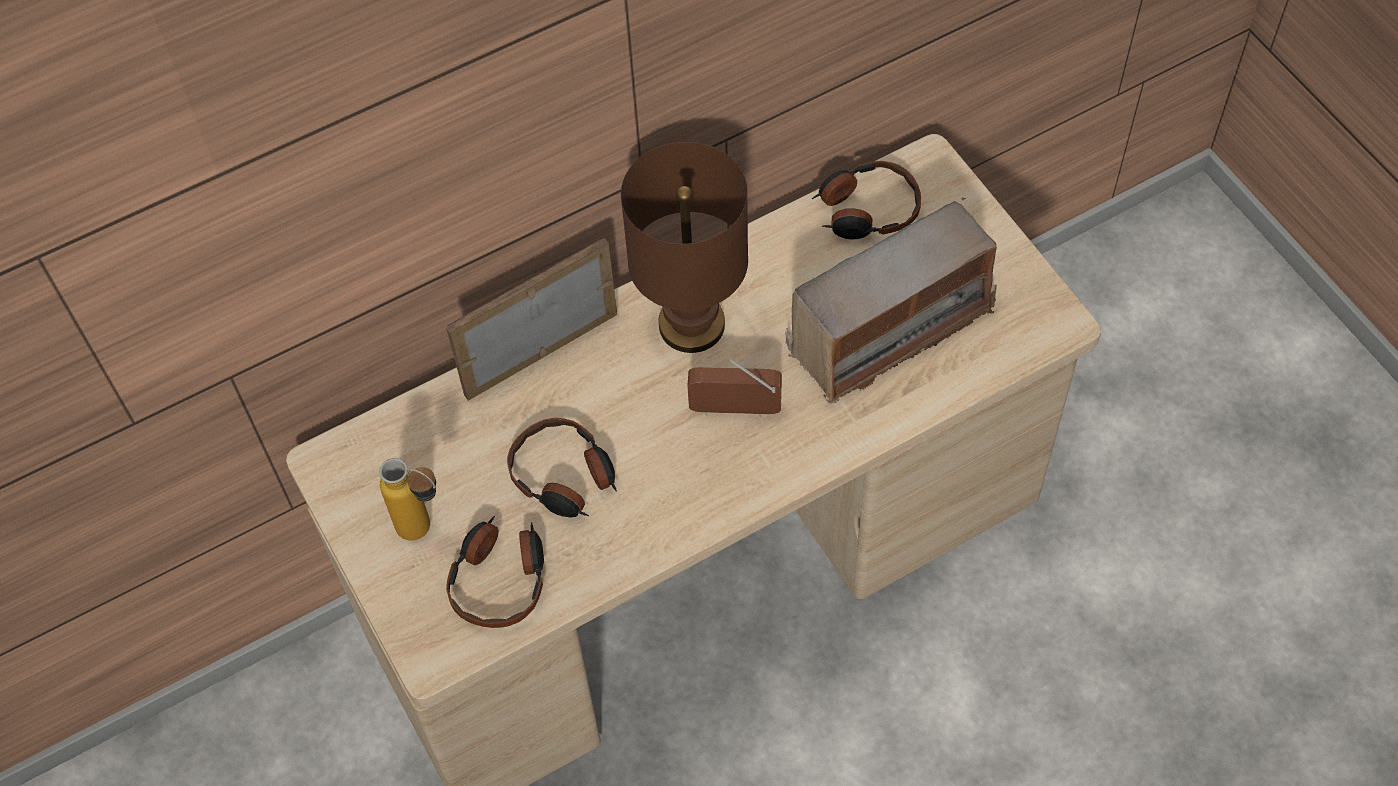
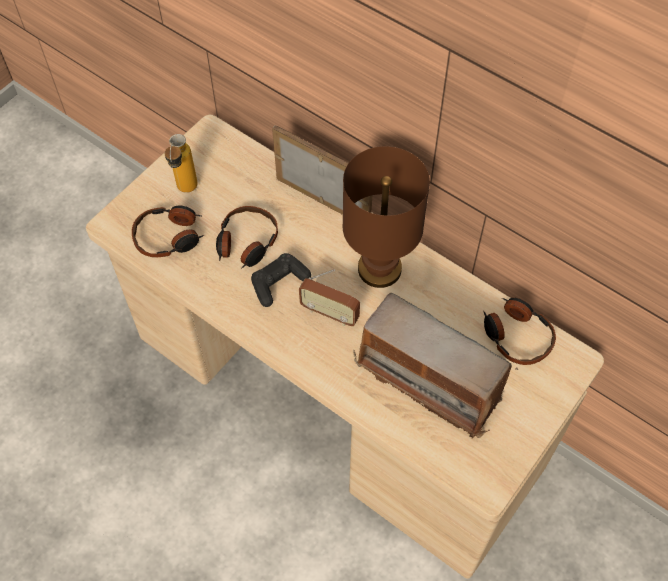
camera: 65 degrees right, 0 degrees up
(655, 456) = (279, 283): none -> black game controller
(735, 410) = (329, 313): radio -> radio turned 135 degrees clockwise

